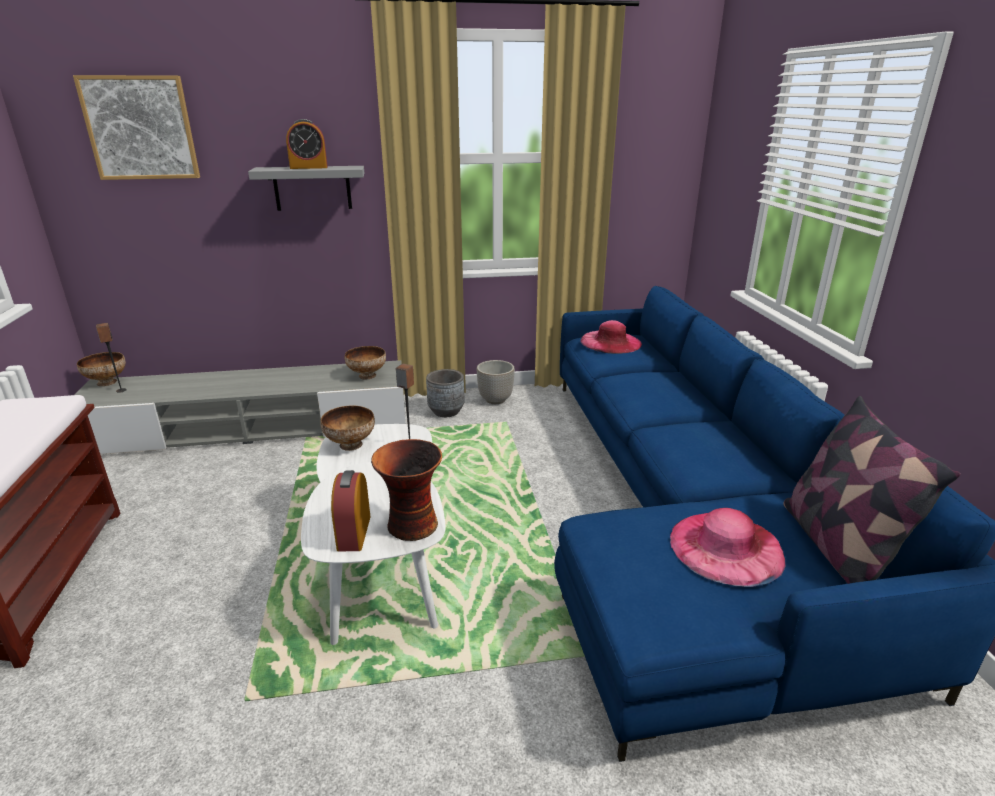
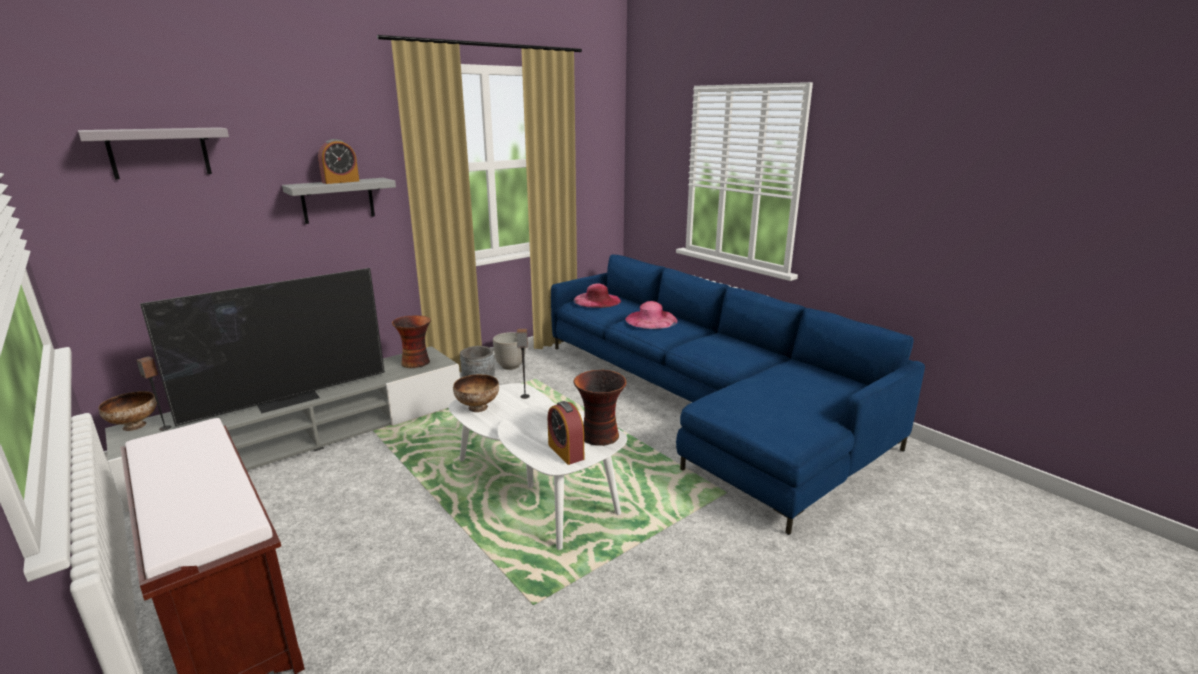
camera: 30 degrees left, 5 degrees down
(140, 128) = (159, 152): picture -> grey shelf
(228, 387) = (289, 399): none -> television
(367, 375) = (416, 362): bowl -> vase
(726, 547) = (788, 393): pink hat -> pink hat (651, 319)
(836, 546) = (833, 379): pillow -> none

